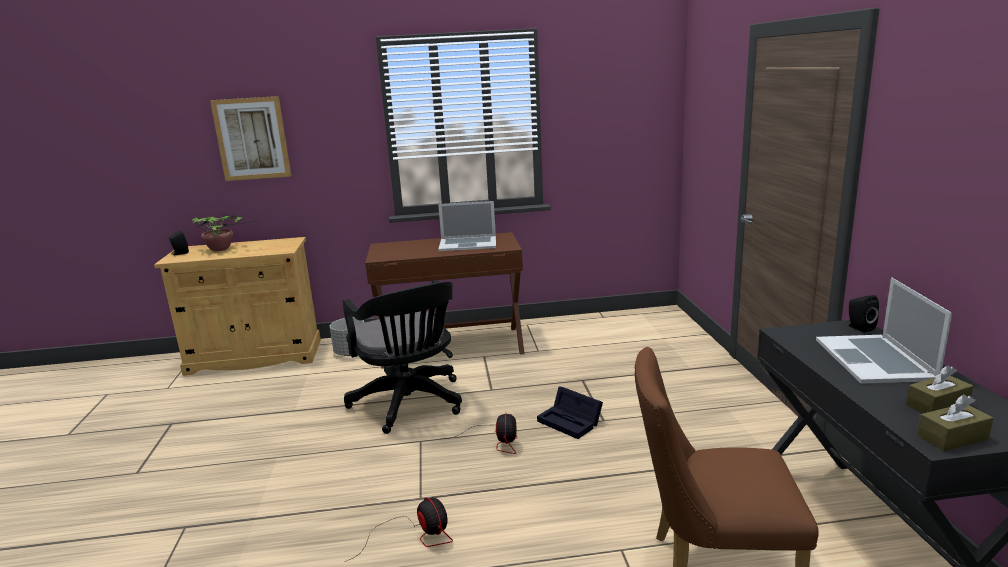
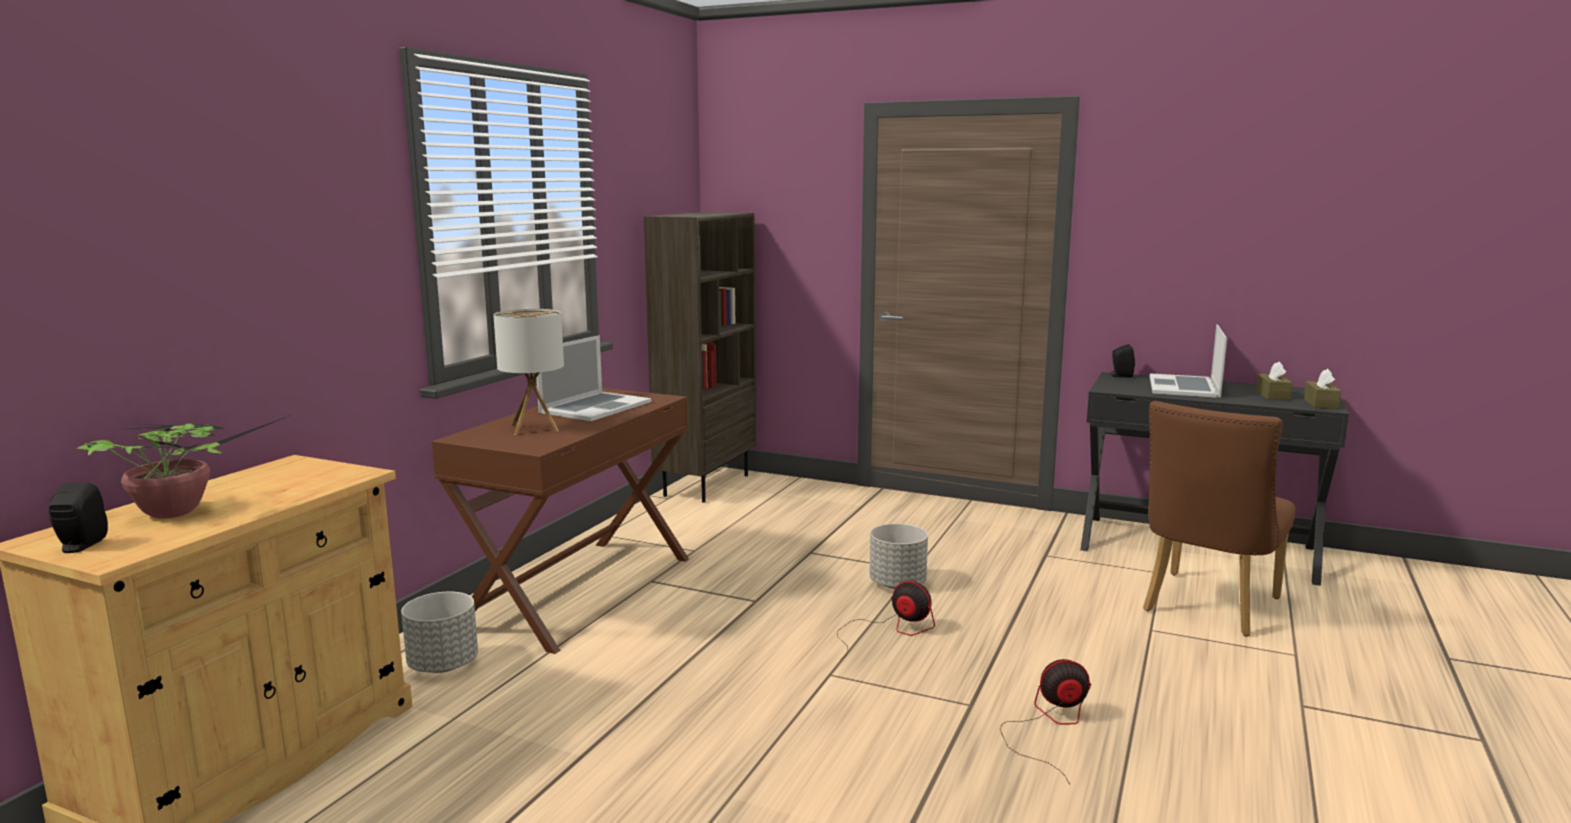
camera: 60 degrees left, 5 degrees down
(252, 139) = (183, 238): picture -> none
(410, 405) = (716, 658): black office chair -> none
(412, 248) = (534, 428): none -> table lamp
(571, 422) = (897, 584): black storage box -> grey planter
(641, 317) = (706, 485): none -> brown bookcase
(874, 359) = (1184, 387): laptop -> laptop turned 75 degrees clockwise

